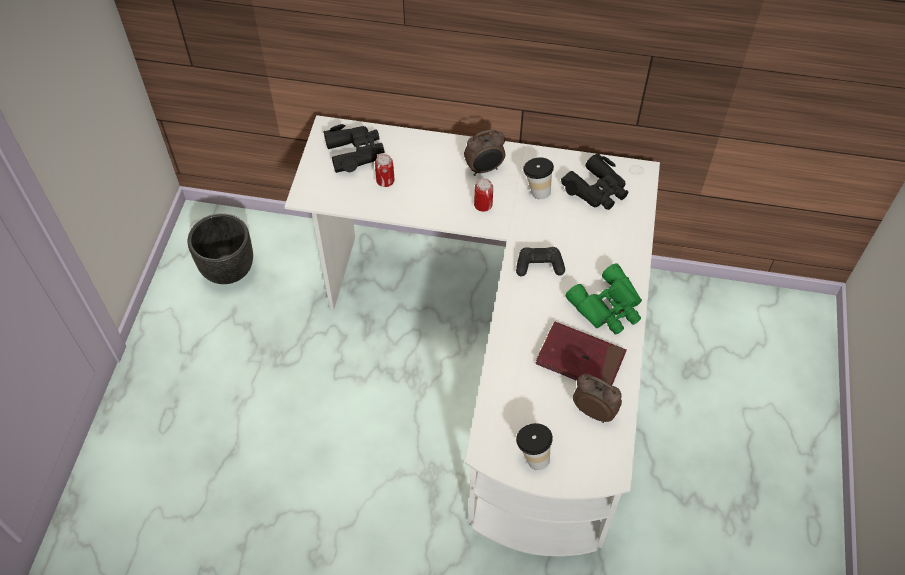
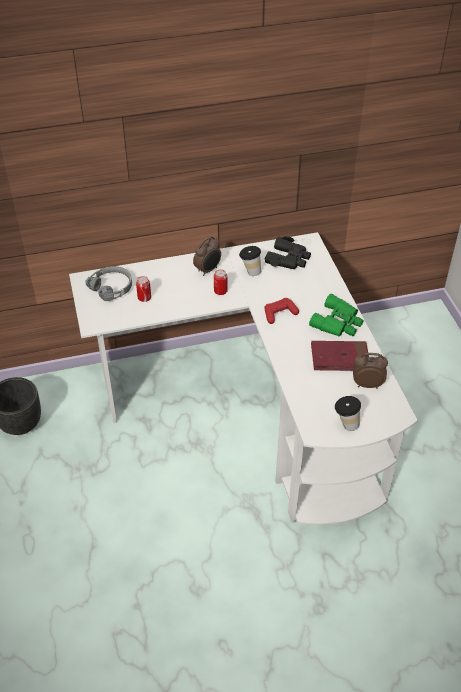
camera: 25 degrees left, 10 degrees down
(355, 152) = (112, 287): black binoculars -> grey headphones
(539, 266) = (279, 314): black game controller -> red game controller

